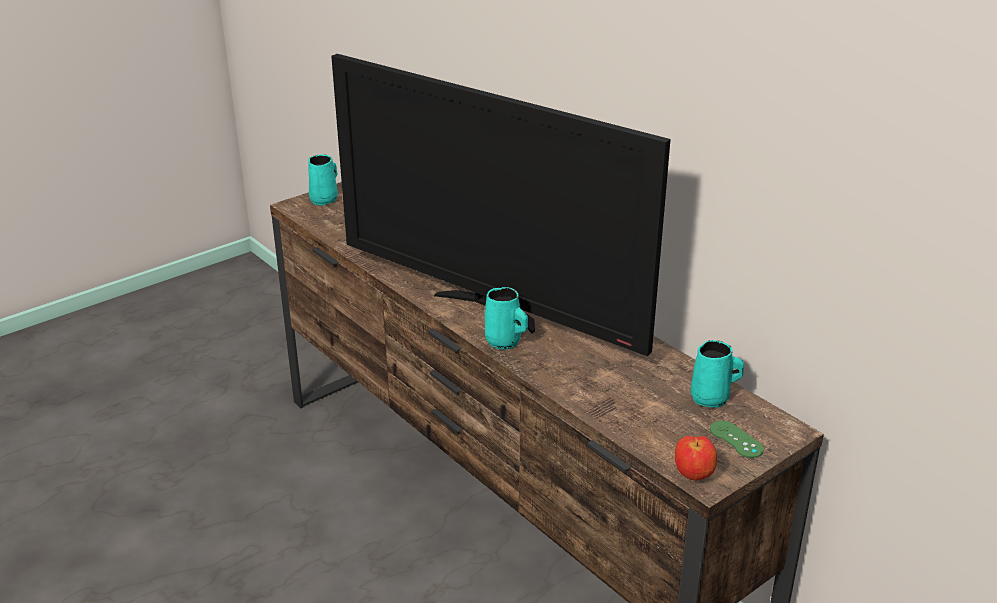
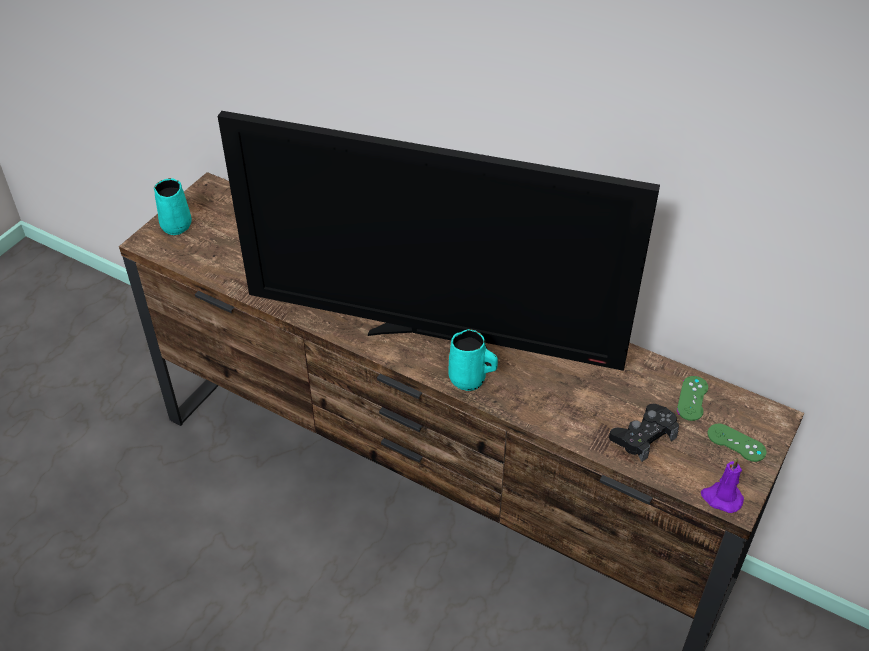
camera: 20 degrees left, 15 degrees up
(644, 415) = (643, 436): none -> black game controller
(694, 476) = (721, 498): apple -> purple candle
(712, 398) = (692, 398): turquoise mug -> green game controller

